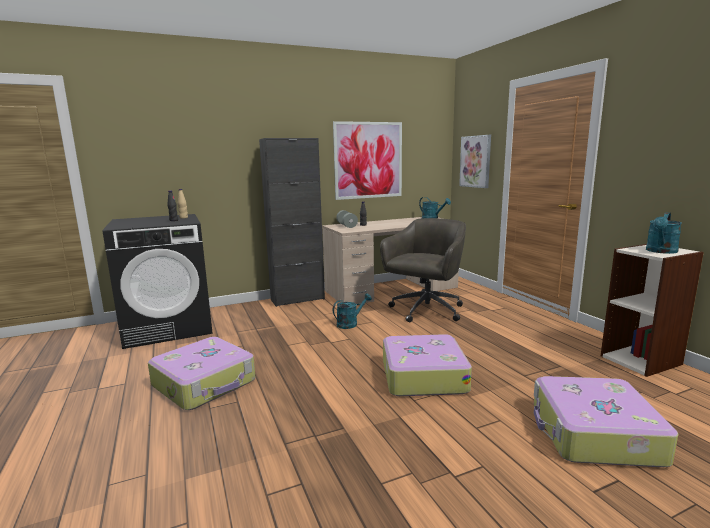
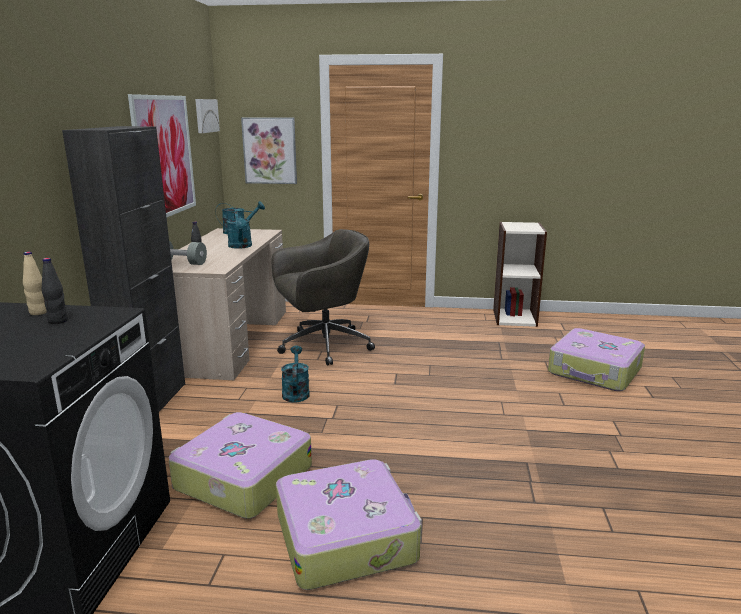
camera: 60 degrees left, 5 degrees up
(422, 376) = (464, 396): suitcase -> suitcase (242, 477)
(425, 311) = (322, 346): grey office chair -> grey office chair turned 90 degrees clockwise
(432, 136) = (205, 115): none -> picture
(660, 251) = (527, 227): turquoise watering can -> turquoise watering can (240, 246)

